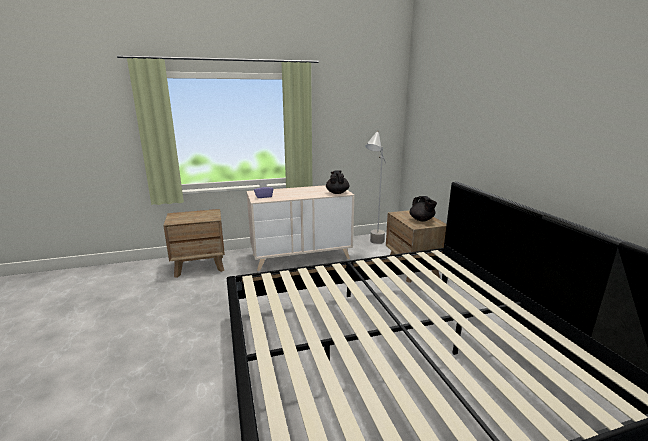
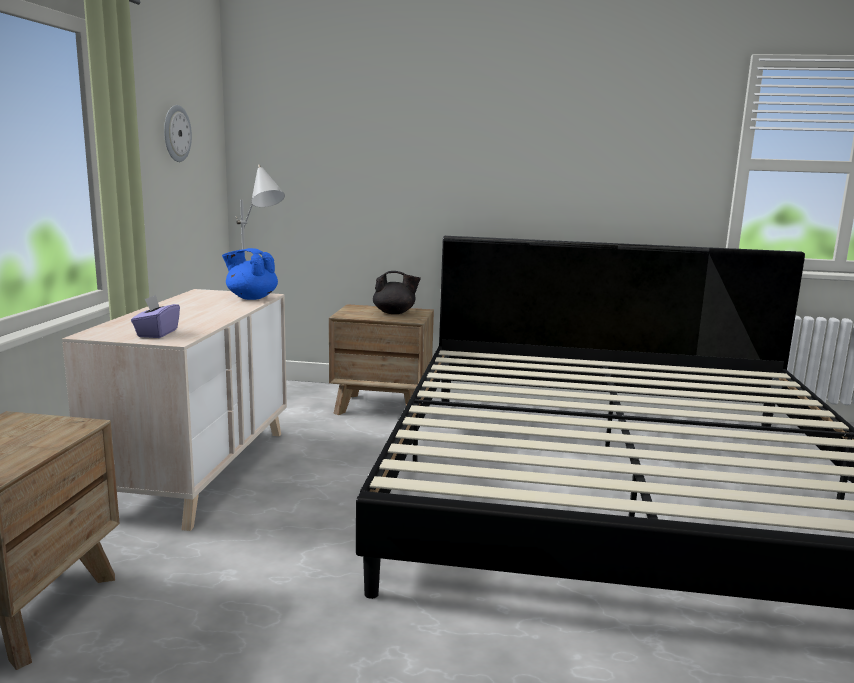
camera: 65 degrees left, 5 degrees down
(337, 192) = (251, 298): black teapot -> blue teapot
(356, 114) = (176, 133): none -> wall clock

